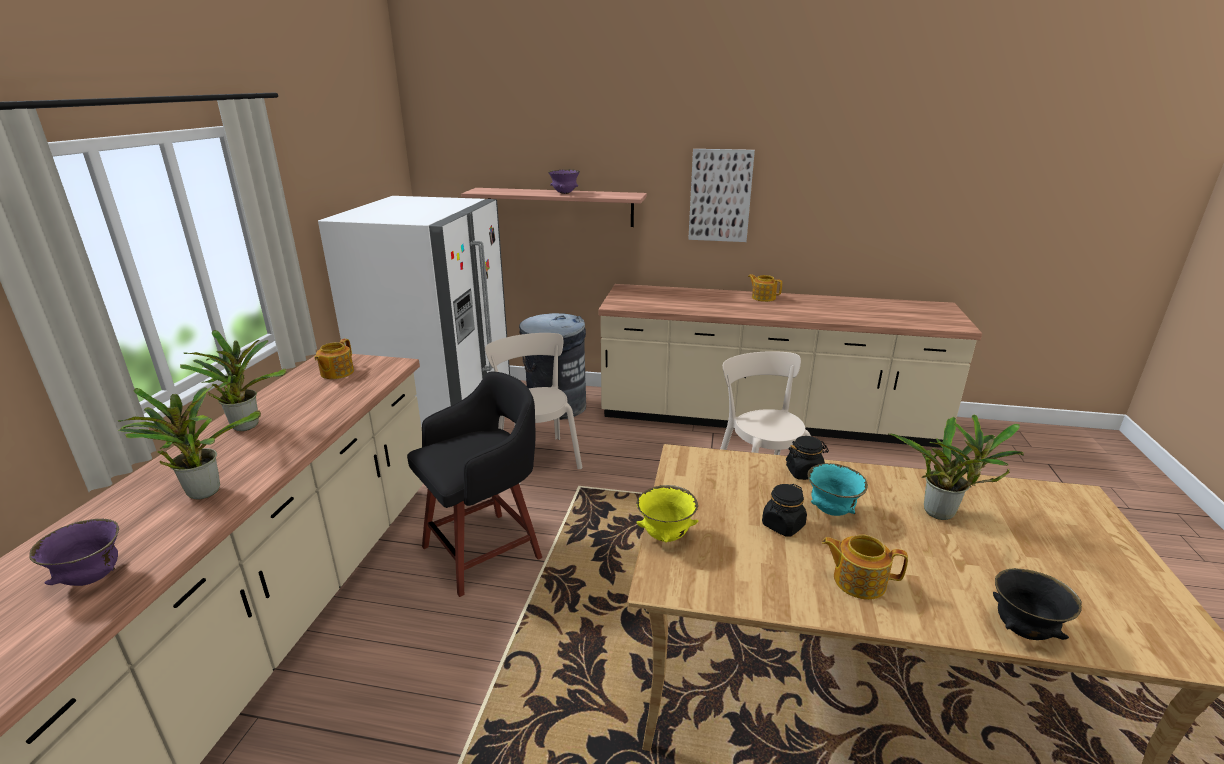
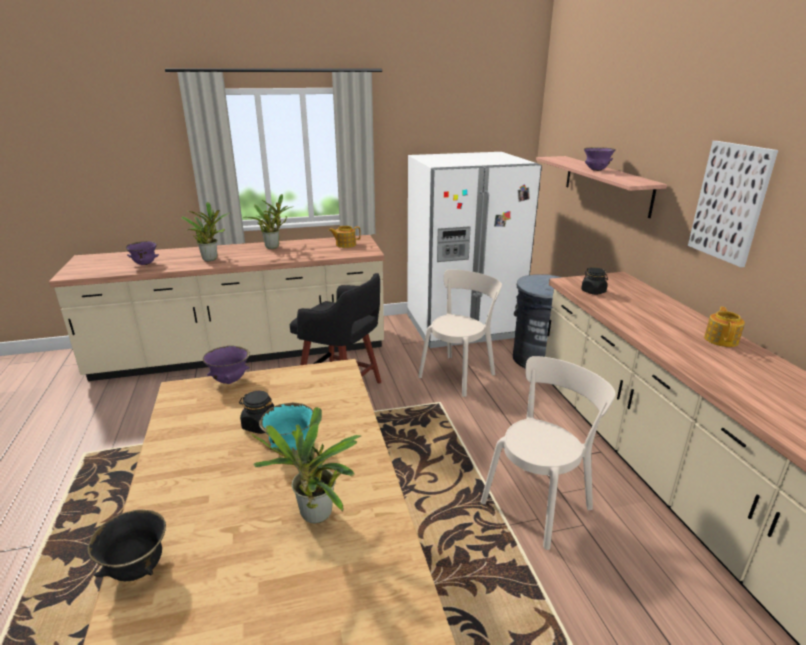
camera: 65 degrees right, 0 degrees up
(666, 536) = (230, 381): yellow bowl -> purple bowl
(804, 472) = (348, 426): black jar -> black jar (593, 291)
(858, 580) = (195, 468): teapot -> none

